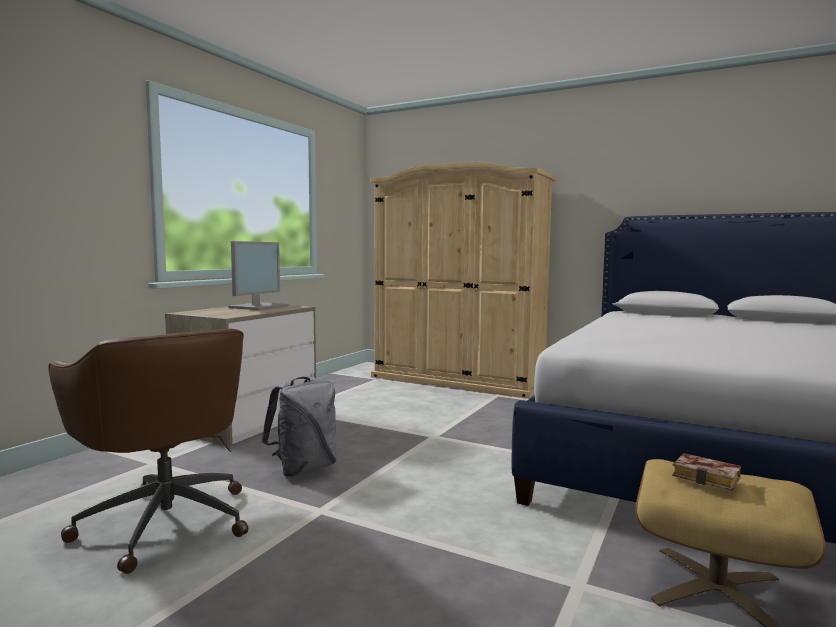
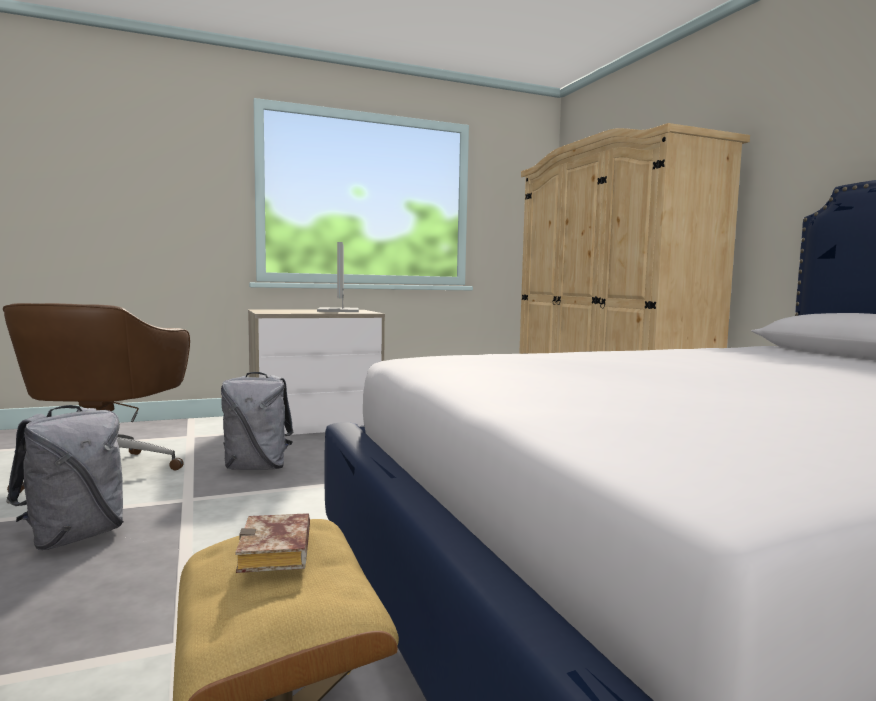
camera: 40 degrees right, 0 degrees up
(259, 307) = (339, 310): monitor -> monitor turned 105 degrees clockwise
(315, 572) = (74, 537): none -> grey backpack

